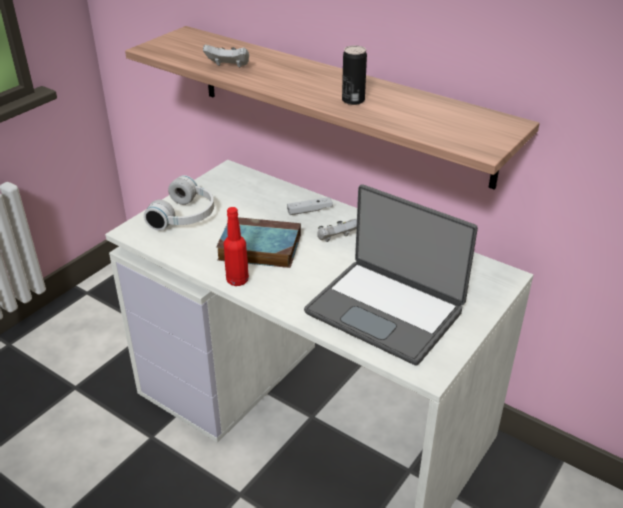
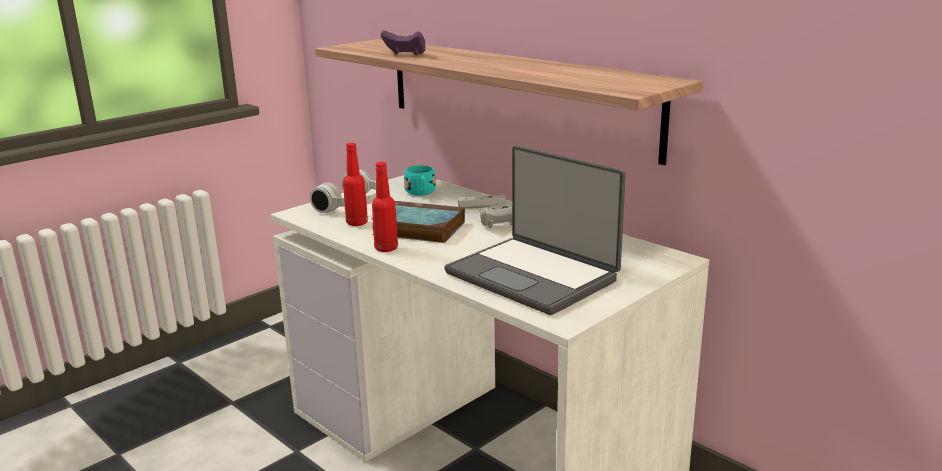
camera: 10 degrees right, 15 degrees down
(197, 243) = (357, 223): none -> red bottle
(228, 67) = (405, 54): white game controller -> purple game controller
(245, 192) = (421, 193): none -> turquoise mug
(353, 100) = (515, 69): can -> none

